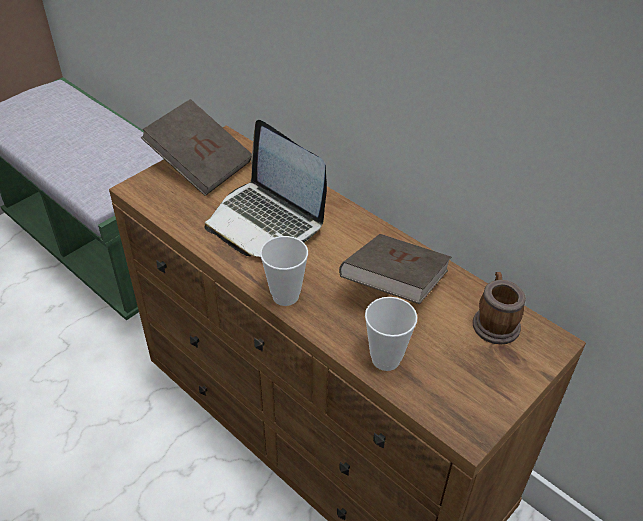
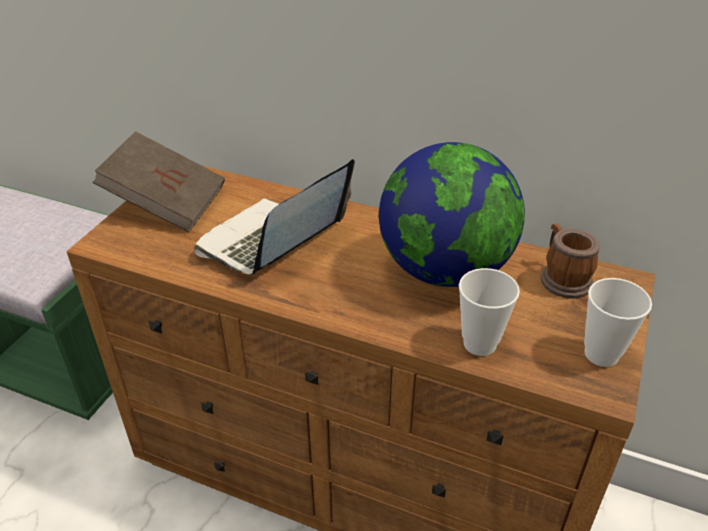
camera: 20 degrees left, 5 degrees down
(266, 221) = (272, 241): laptop -> laptop turned 105 degrees clockwise
(285, 296) = (336, 310): cup -> cup (601, 354)
(394, 285) = (444, 270): brown book -> globe

